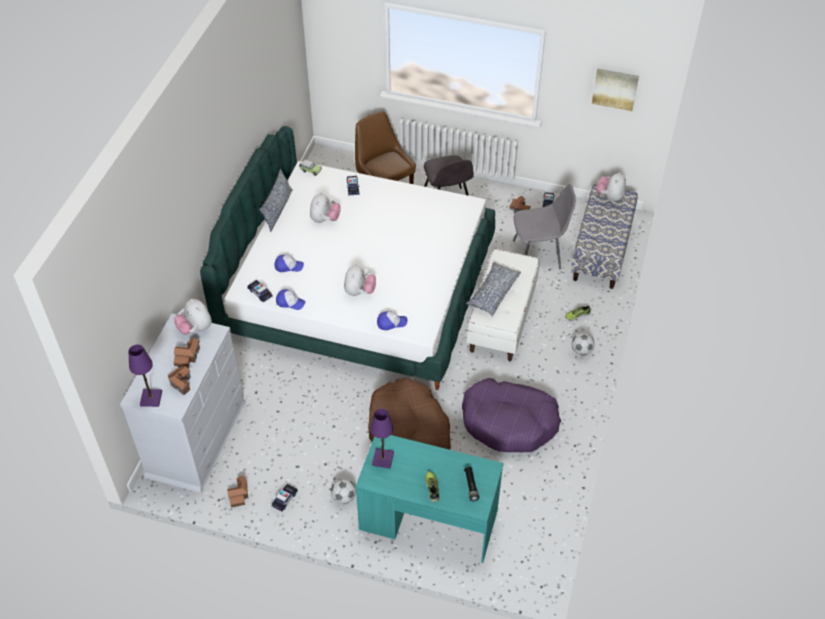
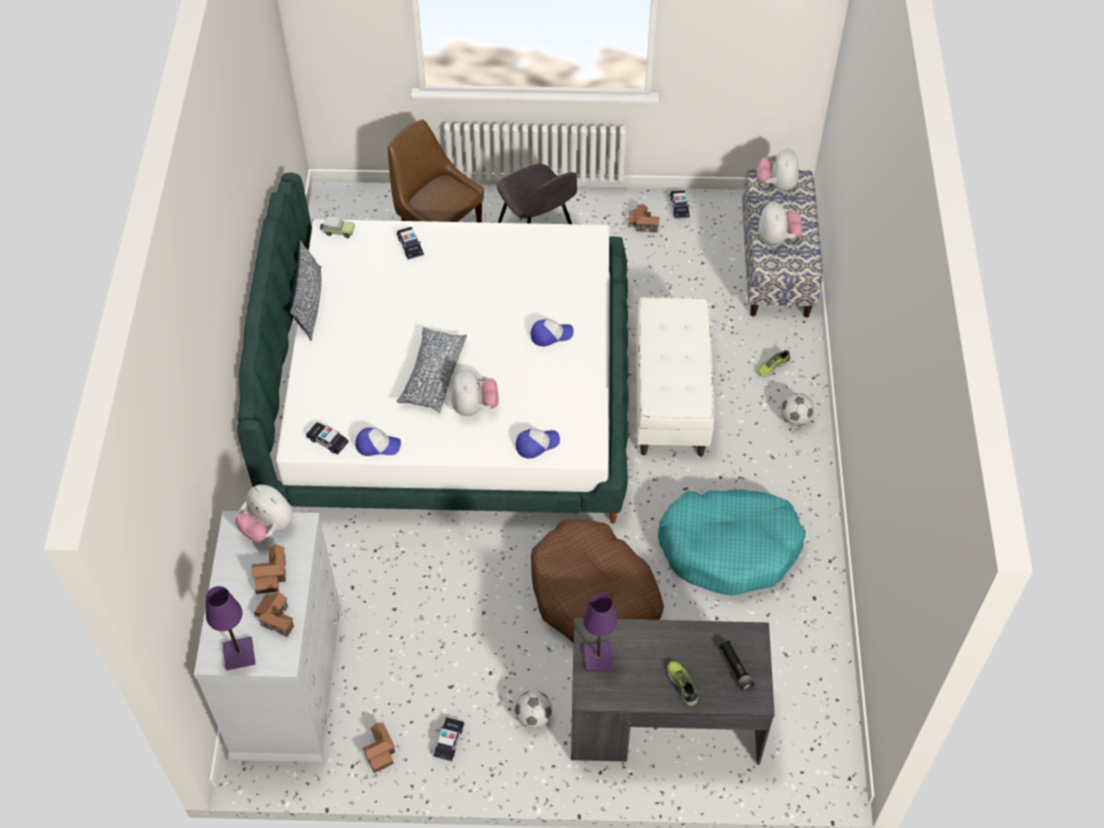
camera: 15 degrees left, 5 degrees up
(288, 266) = (356, 389): cap -> cap (551, 334)
(325, 219) = (385, 304): plush toy -> plush toy (777, 238)
(428, 520) = (664, 721): turquoise desk -> grey desk
(492, 293) = (660, 365): pillow -> pillow (432, 375)
(509, 422) = (729, 548): purple dog bed -> turquoise dog bed
(538, 254) = (690, 287): grey chair -> none
(615, 88) = (767, 30): picture -> none

